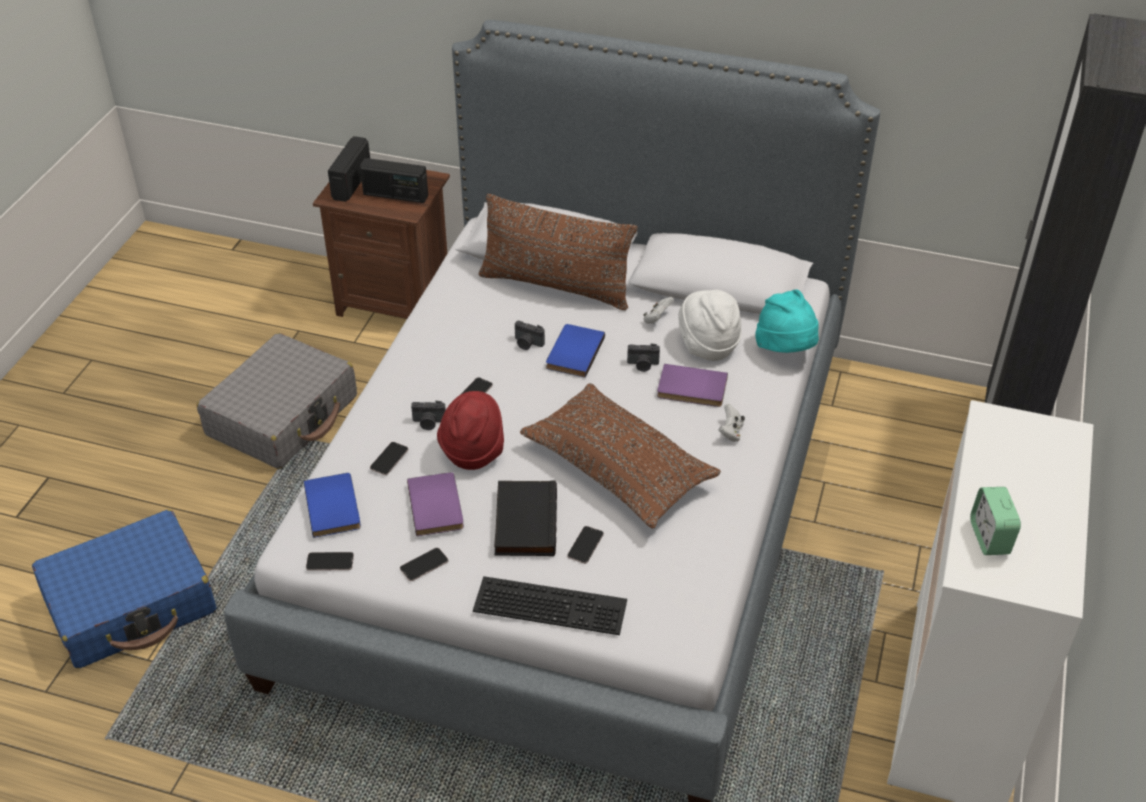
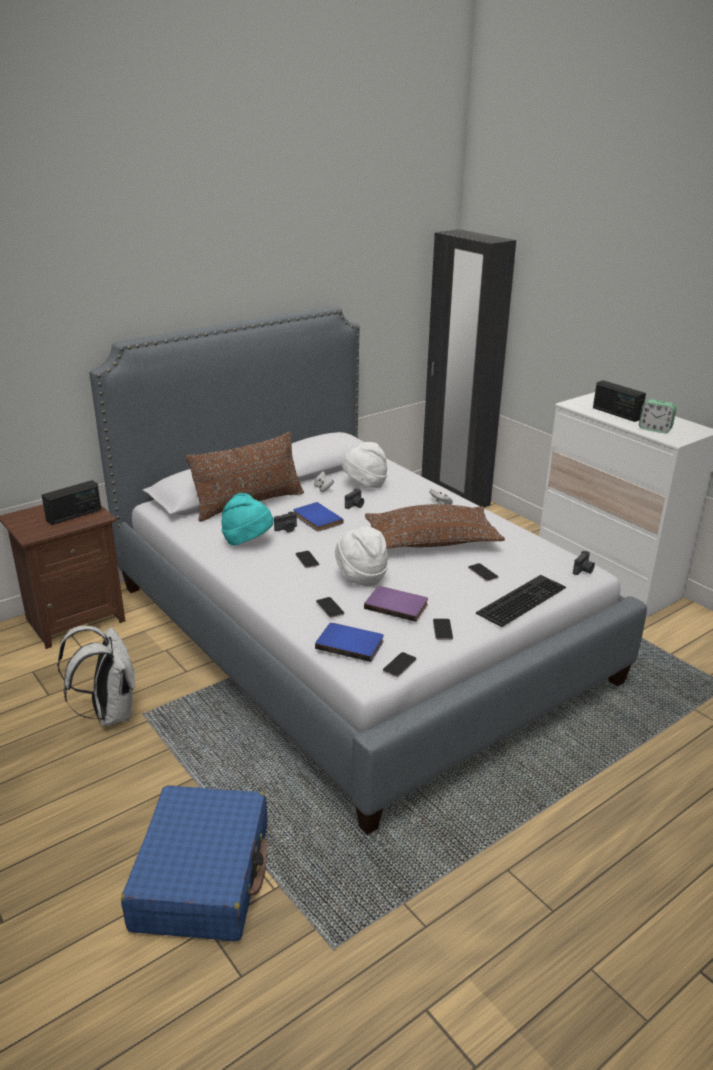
camera: 55 degrees left, 15 degrees down
(283, 416) = (109, 713): grey suitcase -> white backpack
(351, 183) = (29, 525): radio -> radio (616, 413)
(429, 423) = (313, 584): camera -> camera (583, 570)
(473, 450) = (361, 576): red hat -> white hat
(523, 521) = (442, 584): black book -> none
(691, 389) = (394, 501): purple book -> none
(785, 349) = (397, 469): turquoise hat -> turquoise hat (247, 541)

